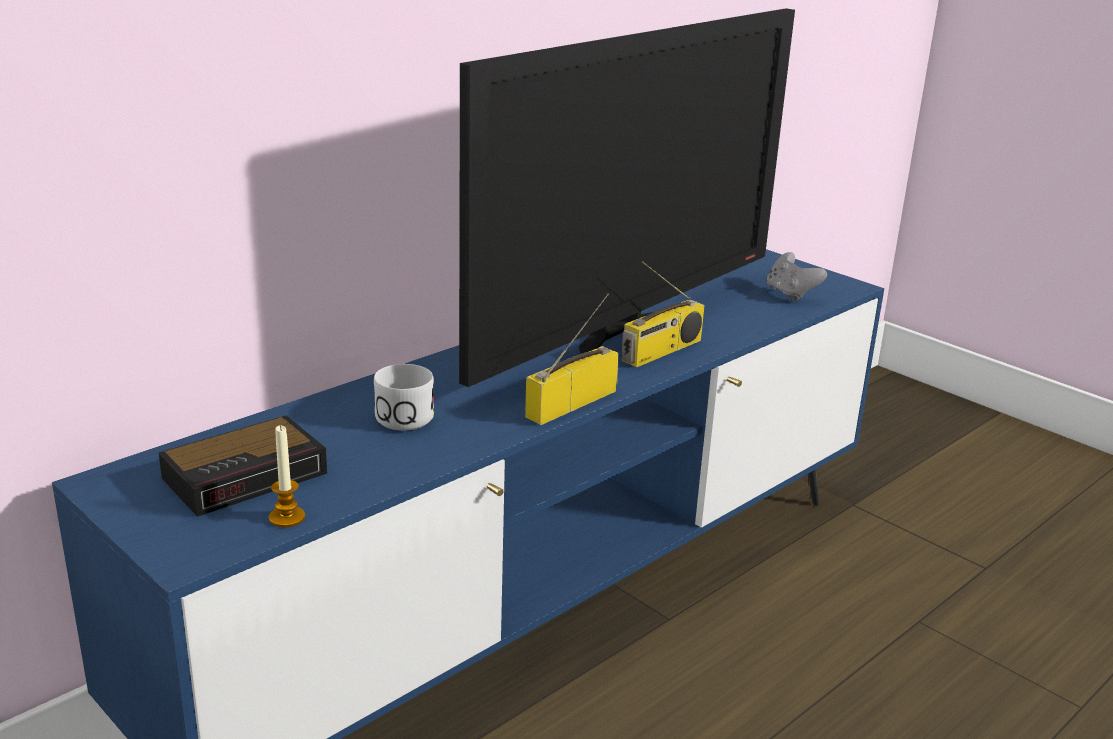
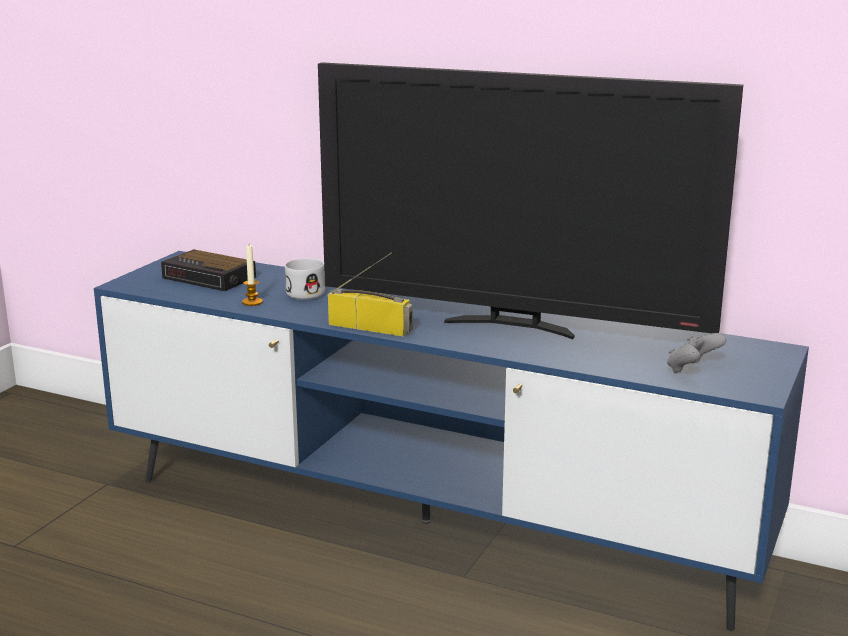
camera: 70 degrees right, 5 degrees down
(287, 517) = (172, 293): candle -> candle (252, 302)
(661, 351) = (491, 340): radio -> none

